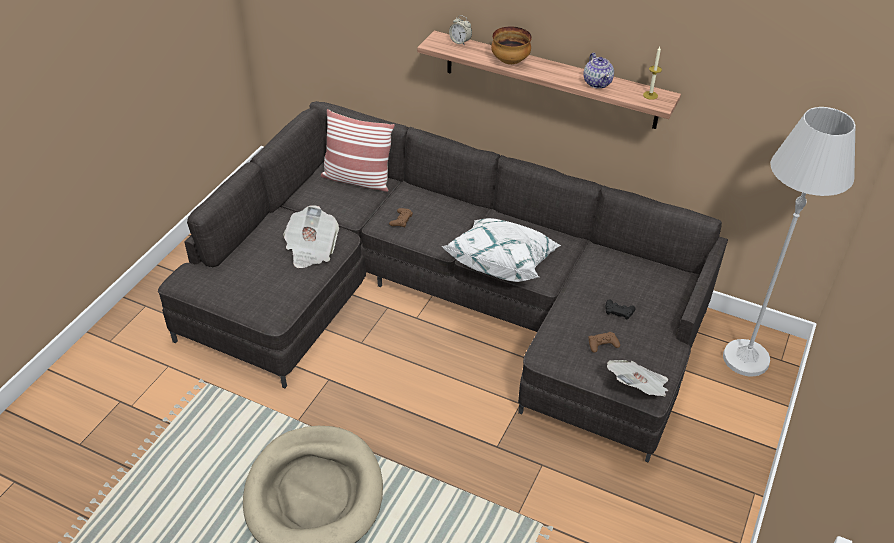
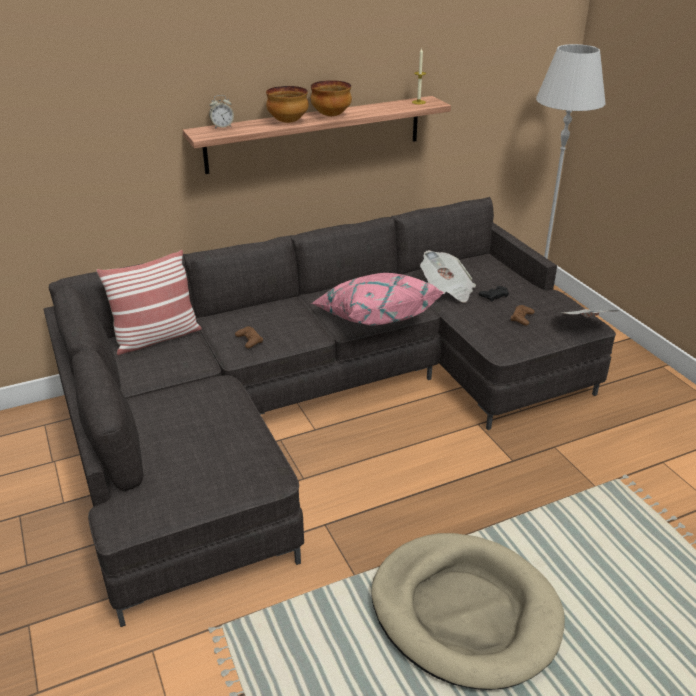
camera: 50 degrees left, 10 degrees down
(311, 249) = (211, 407): newspaper -> newspaper (447, 289)
(502, 262) = (374, 317): white pillow -> pink pillow
(553, 72) = (331, 115): none -> bowl
(597, 83) = (373, 109): teapot -> none

